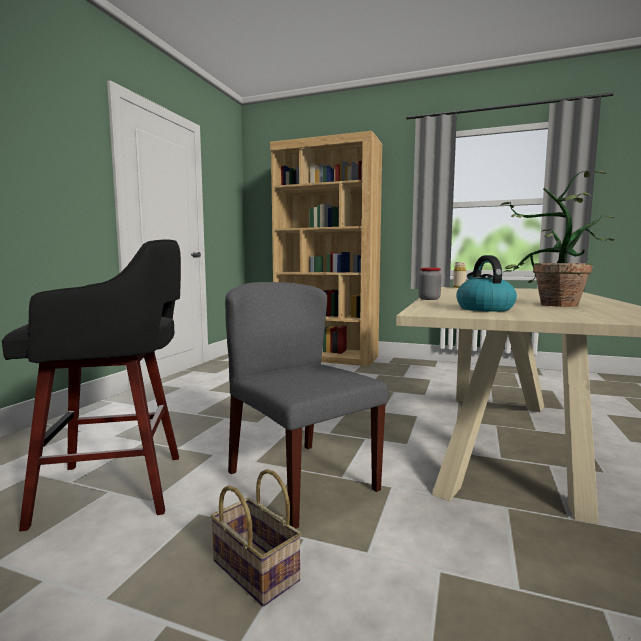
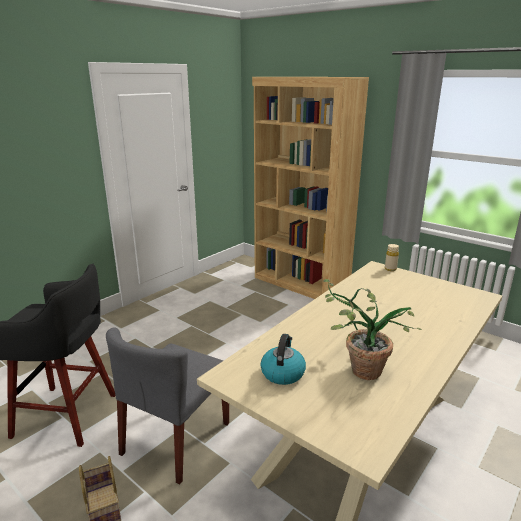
camera: 20 degrees right, 15 degrees up
(300, 480) = (176, 439): grey chair -> grey chair turned 135 degrees counterclockwise
(429, 299) = (289, 324): jar -> none

